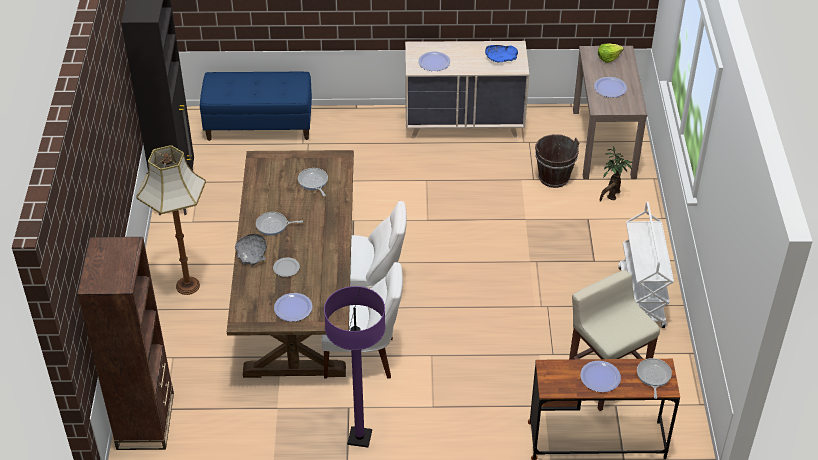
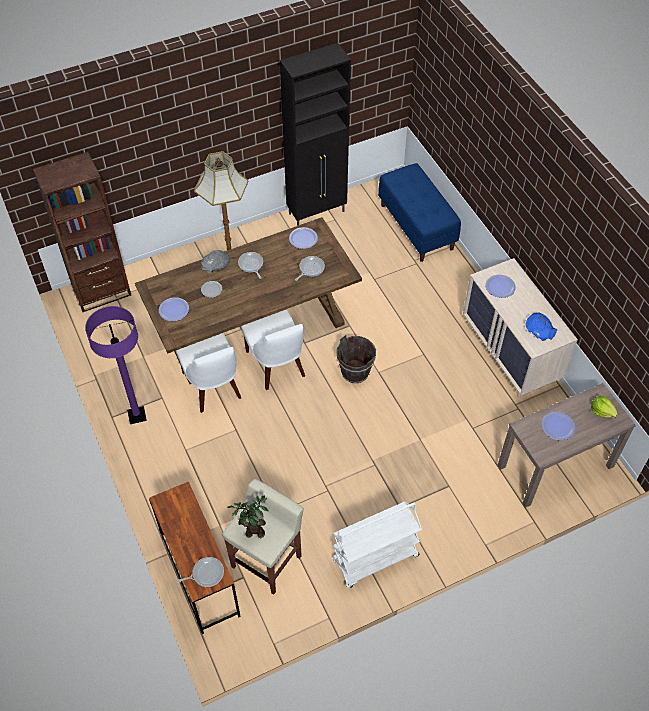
camera: 65 degrees right, 10 degrees up
(554, 178) = (484, 442): brown bucket -> brown bucket (355, 372)
(600, 377) = (188, 534): plate -> plate (303, 238)
(611, 196) = (489, 494): potted plant -> potted plant (252, 532)

